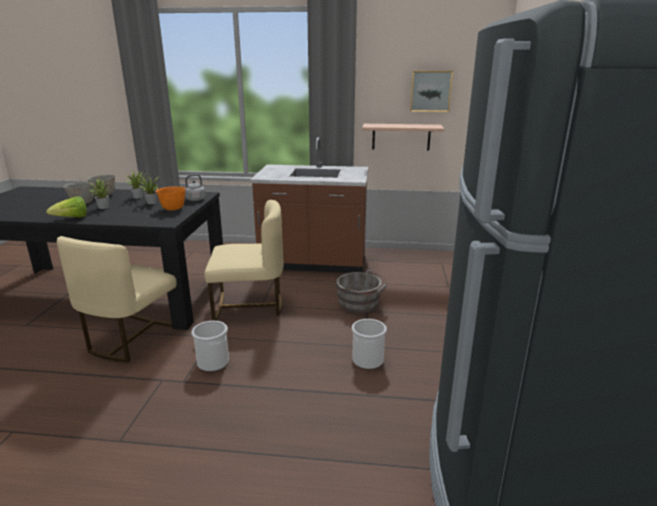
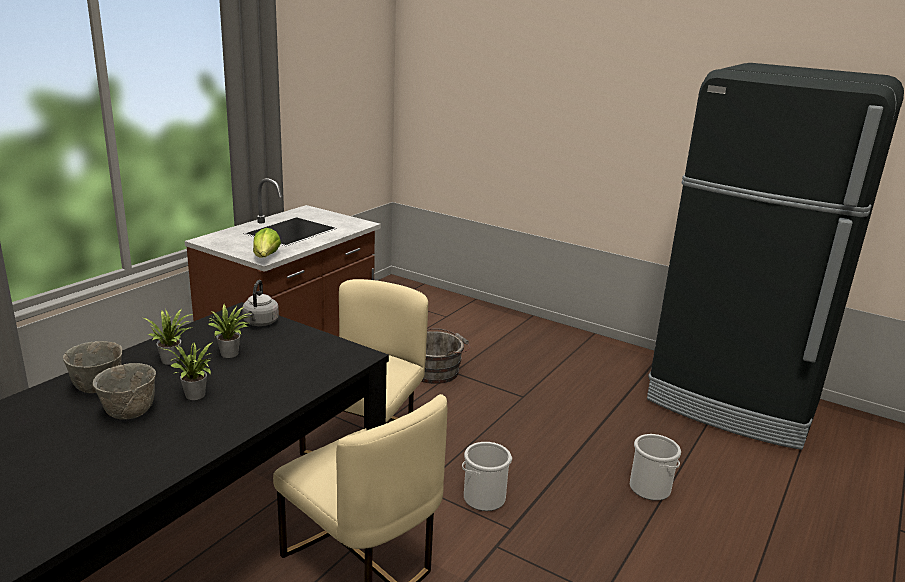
camera: 65 degrees left, 0 degrees up
(72, 218) = (231, 427): lettuce -> lettuce (266, 258)
(172, 209) = (292, 344): orange bowl -> none
(368, 360) = (549, 403): bucket -> bucket (650, 488)
(401, 137) = (317, 155): shelf -> none
(430, 91) = (340, 91): picture -> none

